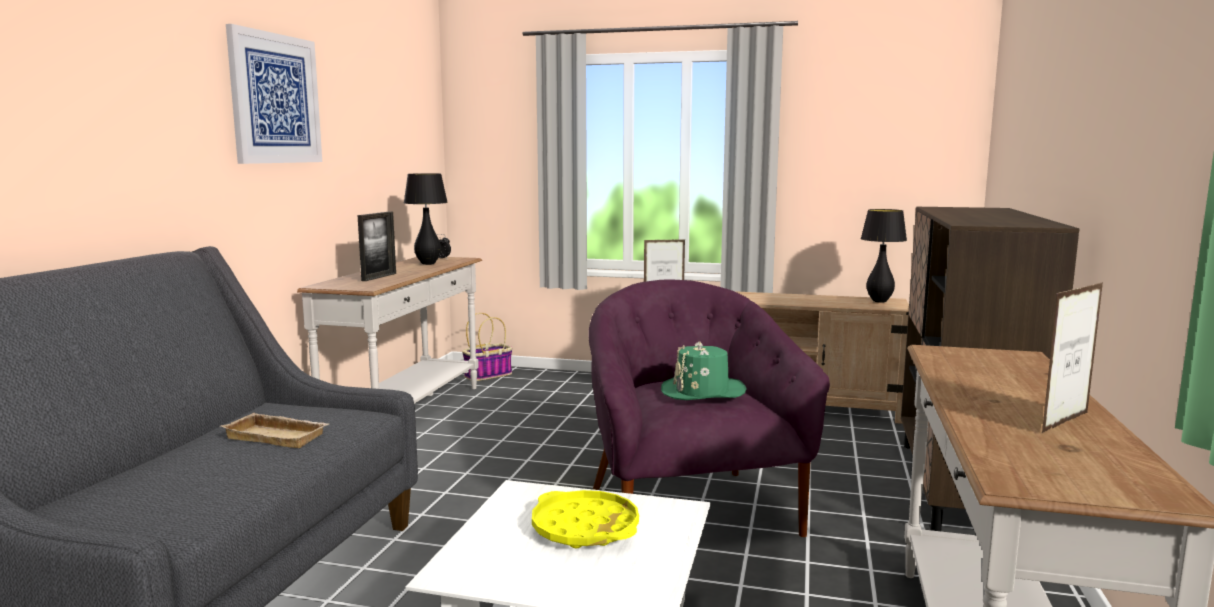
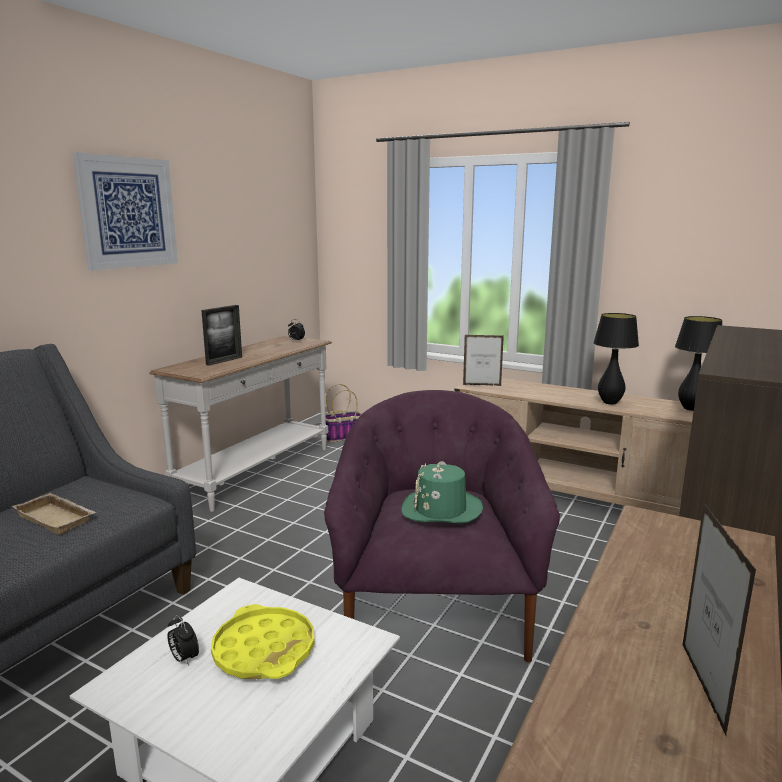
camera: 15 degrees right, 5 degrees up
(428, 264) = (280, 346): black table lamp -> black table lamp (610, 403)
(505, 544) = (184, 658): none -> alarm clock
(1065, 422) = (702, 686): picture frame -> picture frame turned 60 degrees counterclockwise

